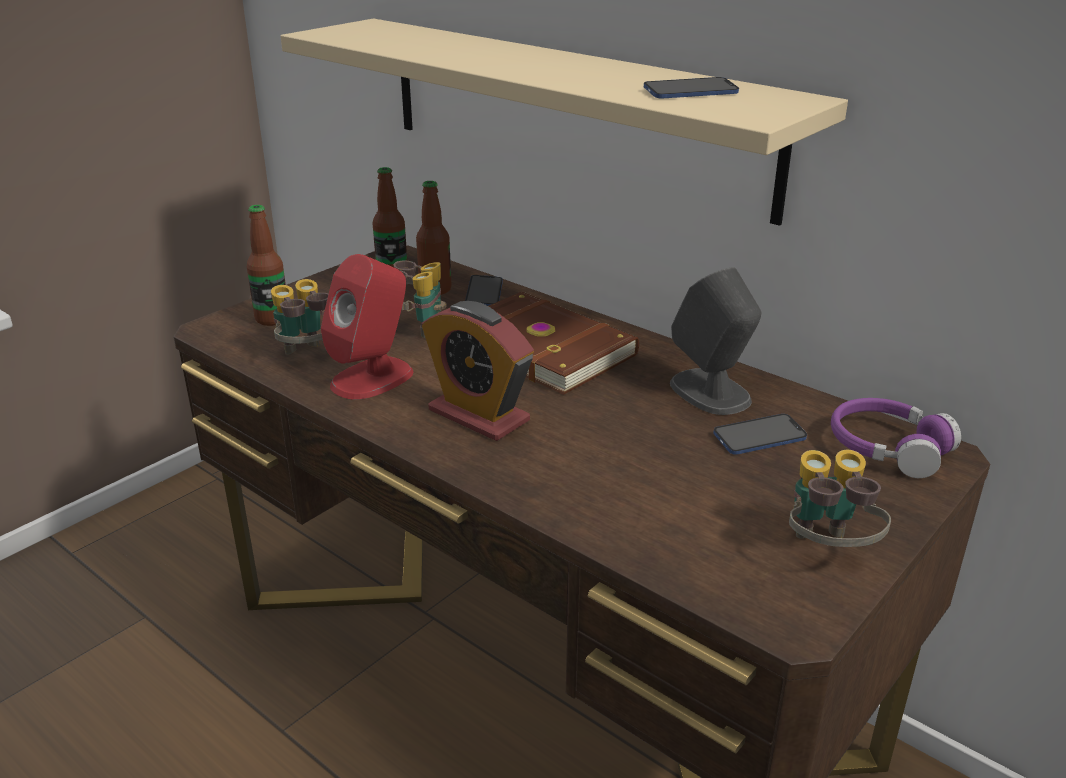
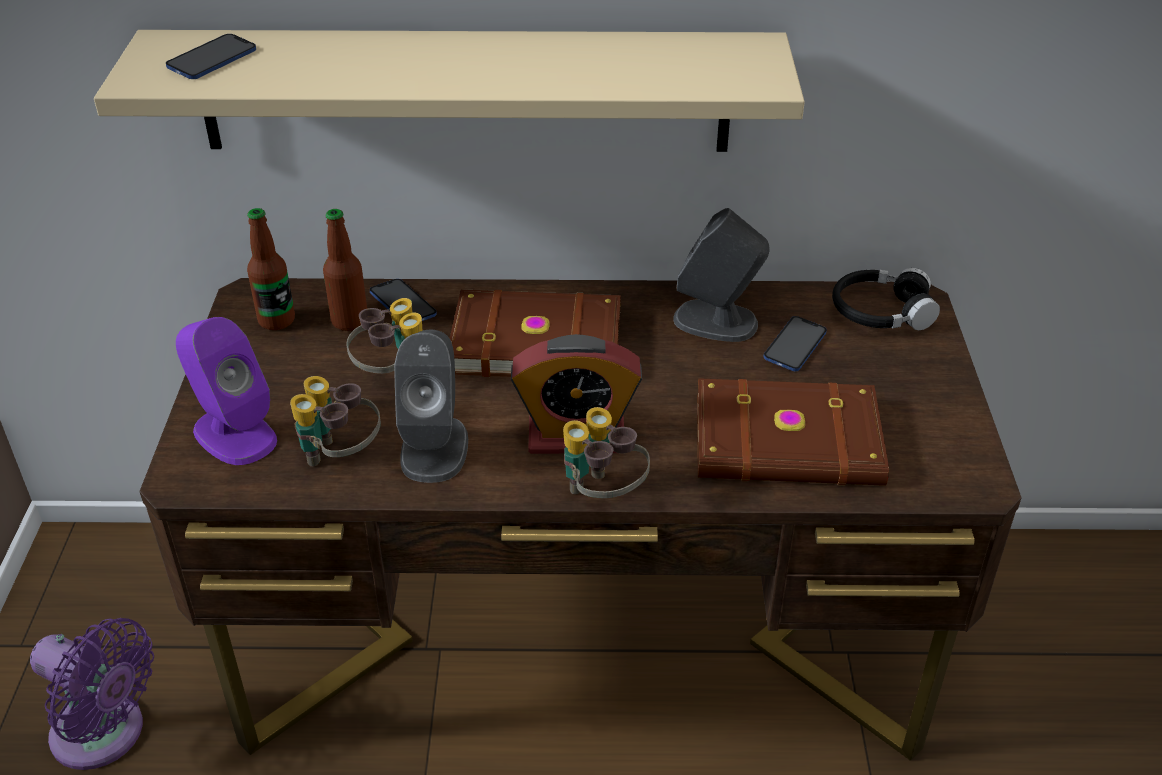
camera: 40 degrees left, 10 degrees up
(192, 548) = (105, 735): none -> purple fan
(272, 319) = (234, 434): bottle -> purple speaker
(373, 378) = (434, 448): red speaker -> grey speaker
(646, 499) = (789, 443): none -> brown book
(690, 91) = (666, 63): phone -> phone (212, 59)
(826, 551) = (937, 419): binoculars -> binoculars (602, 495)
(887, 448) = (881, 312): purple headphones -> black headphones

